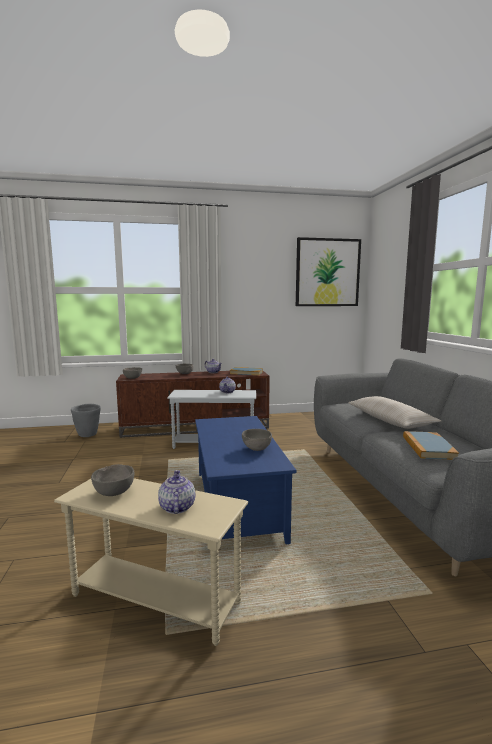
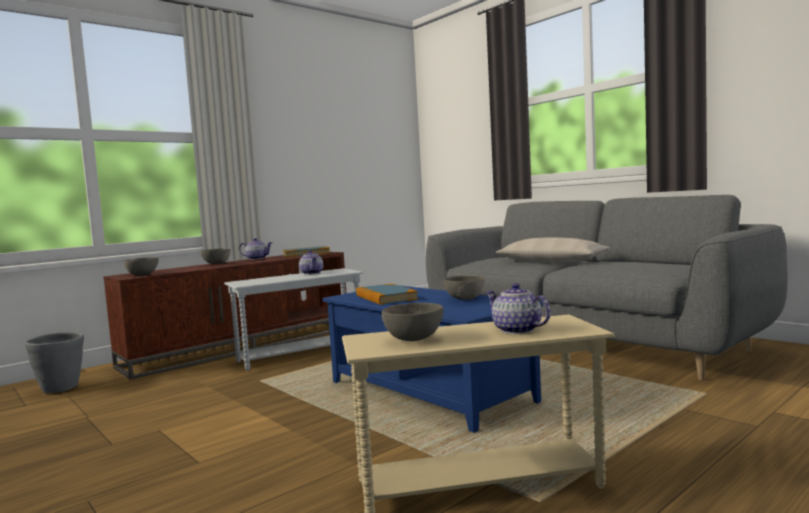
camera: 30 degrees left, 5 degrees down
(327, 272) = (376, 119): picture -> none
(428, 448) = (630, 266): book -> book (386, 297)

